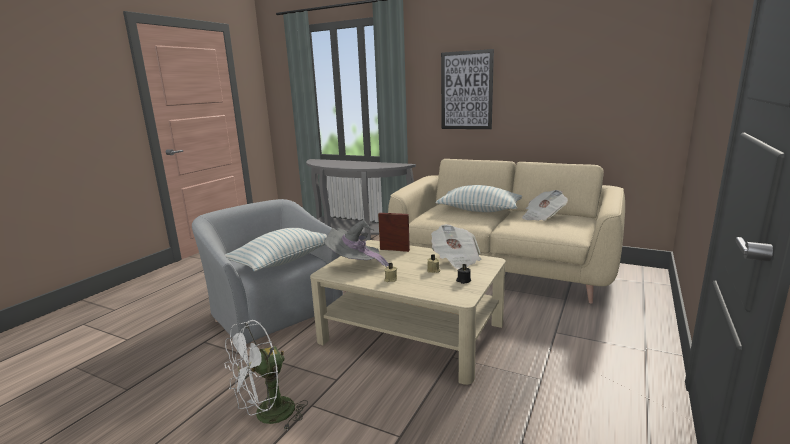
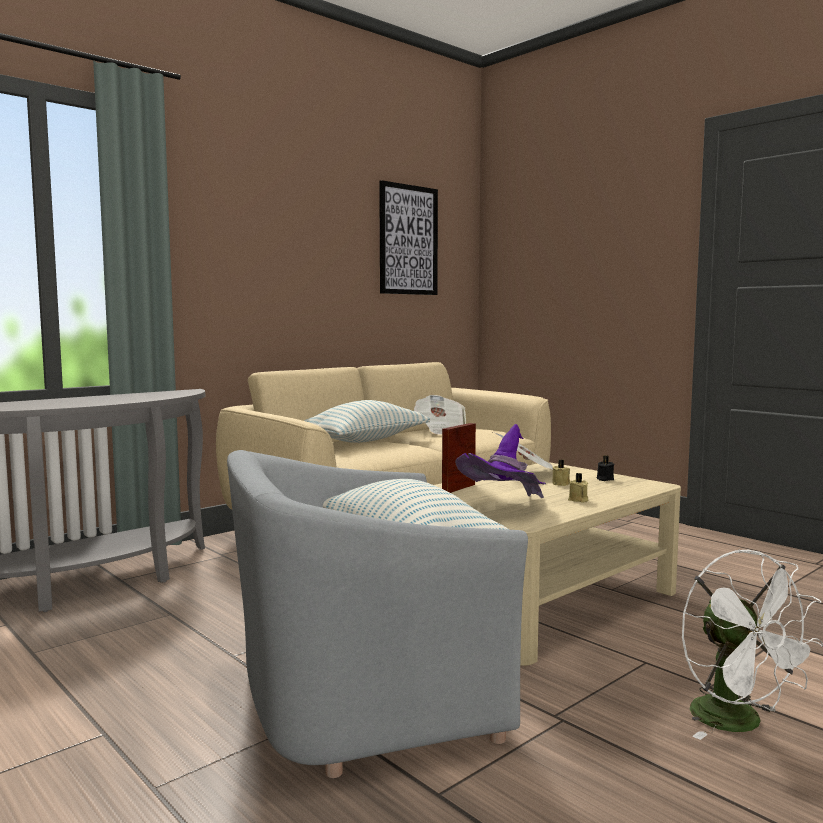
camera: 70 degrees left, 10 degrees down
(355, 265) = (505, 508): grey hat -> purple hat
(466, 90) = (259, 259): picture -> picture (408, 240)

